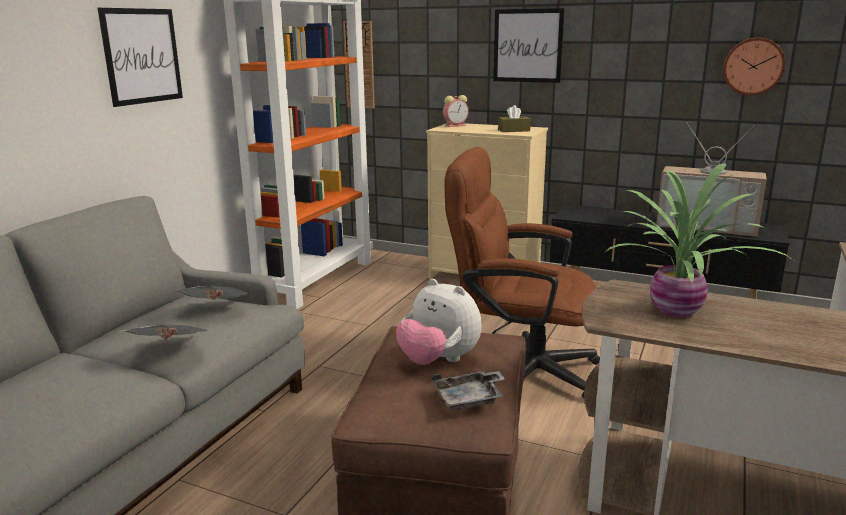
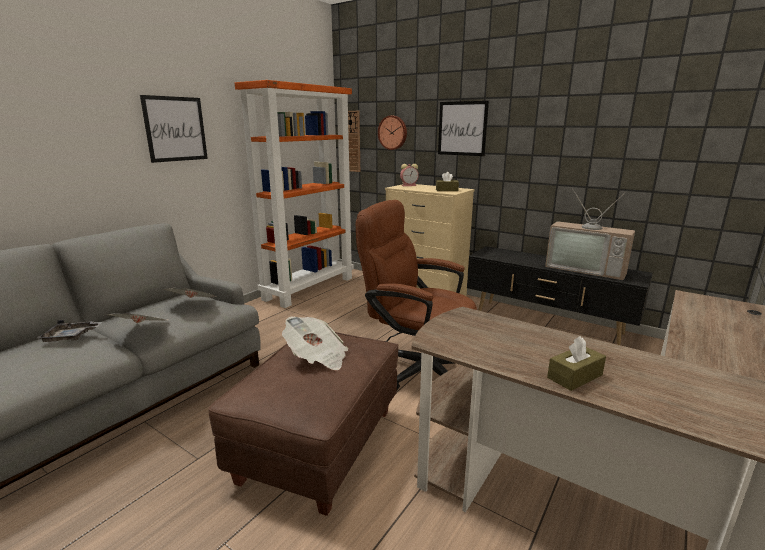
camera: 10 degrees right, 0 degrees up
(438, 361) = (317, 357): plush toy -> newspaper
(469, 399) = (318, 391): grey tray -> grey tray (71, 337)
(678, 311) = (496, 338): potted plant -> none
(753, 66) = (631, 146): wall clock -> wall clock (393, 132)
(791, 344) = (574, 376): none -> brown tissue box

